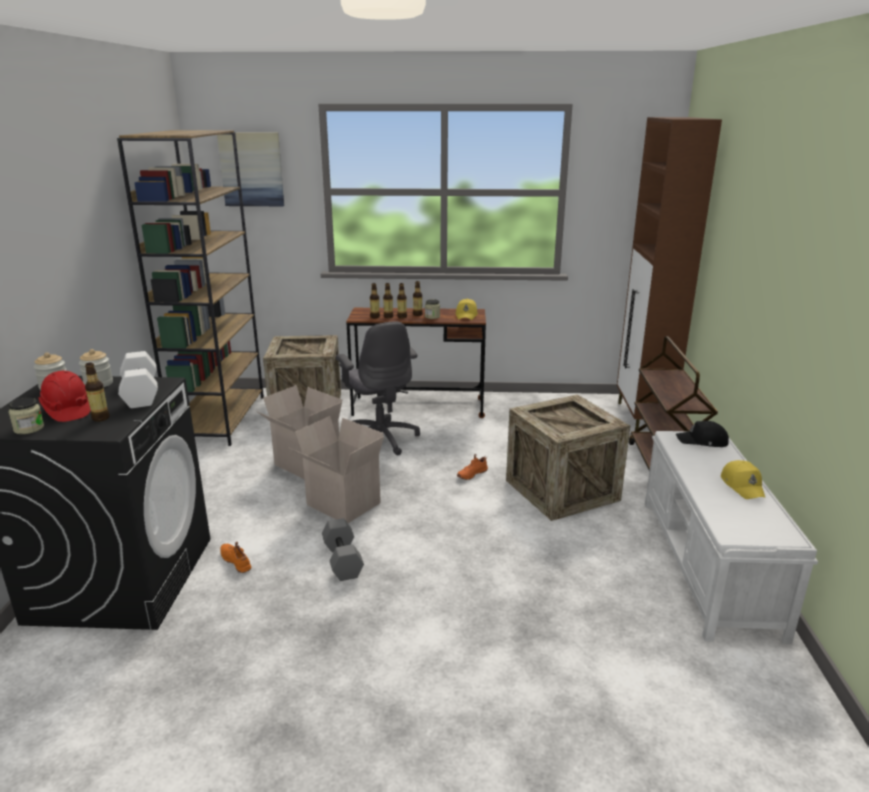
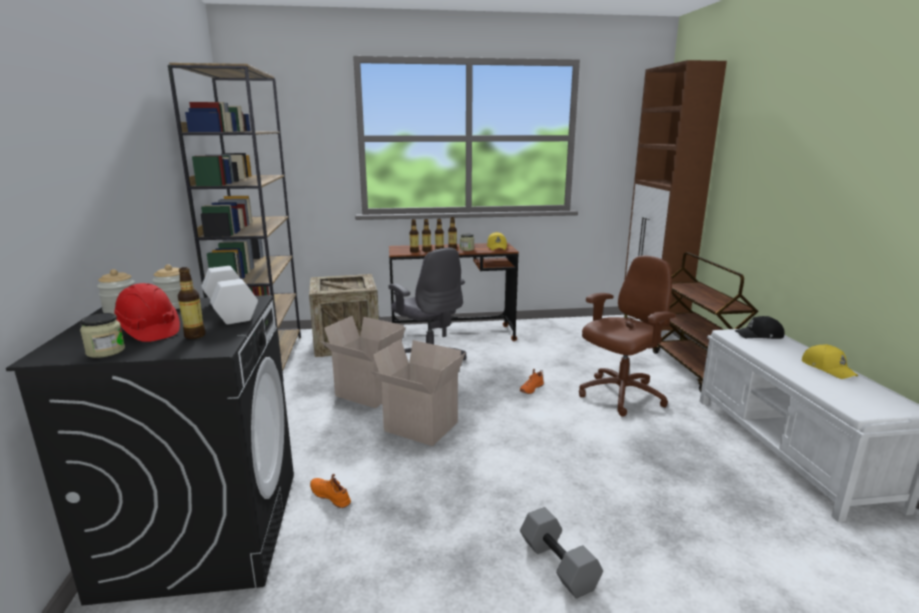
camera: 10 degrees left, 5 degrees down
(252, 169) = (288, 118): picture -> none
(344, 560) = (446, 482): grey dumbbell -> grey dumbbell (559, 565)
(562, 490) = (620, 396): crate -> brown office chair

